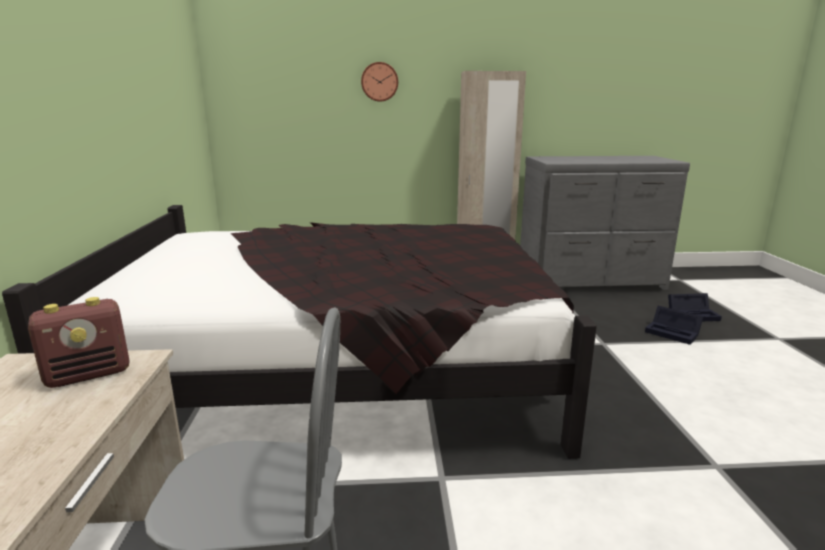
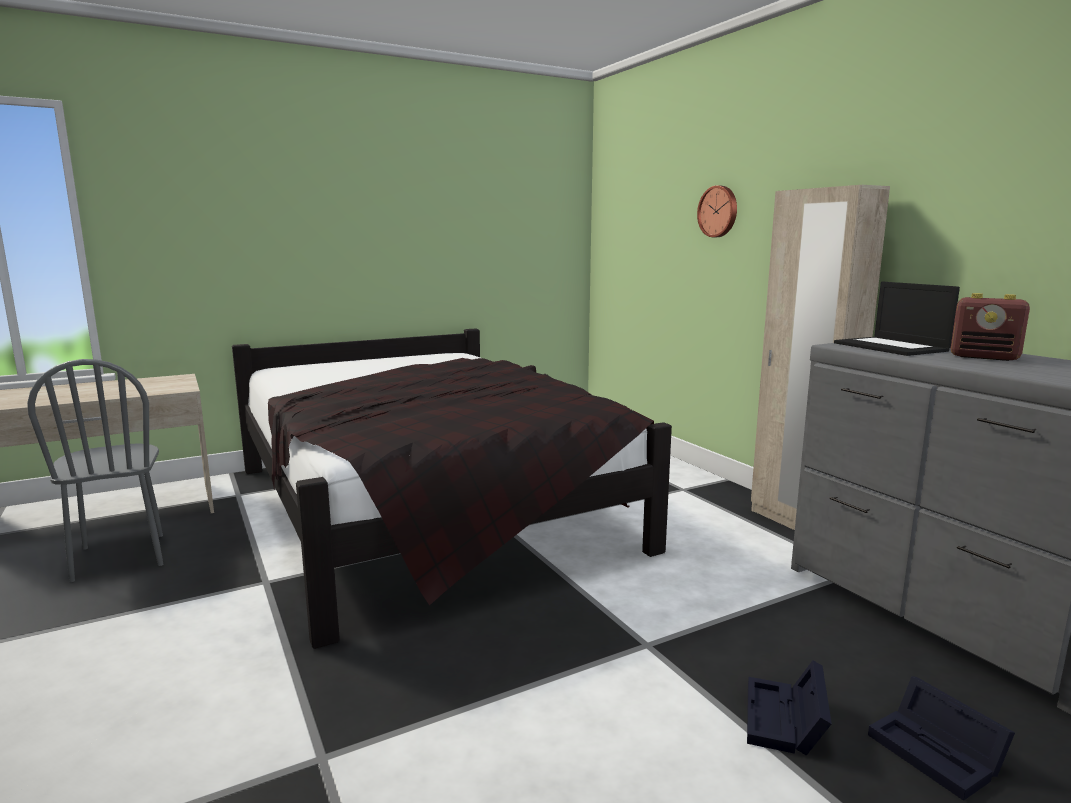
camera: 65 degrees right, 5 degrees down
(89, 374) = (164, 387): radio -> radio (985, 357)
(562, 160) = (892, 347): none -> laptop

